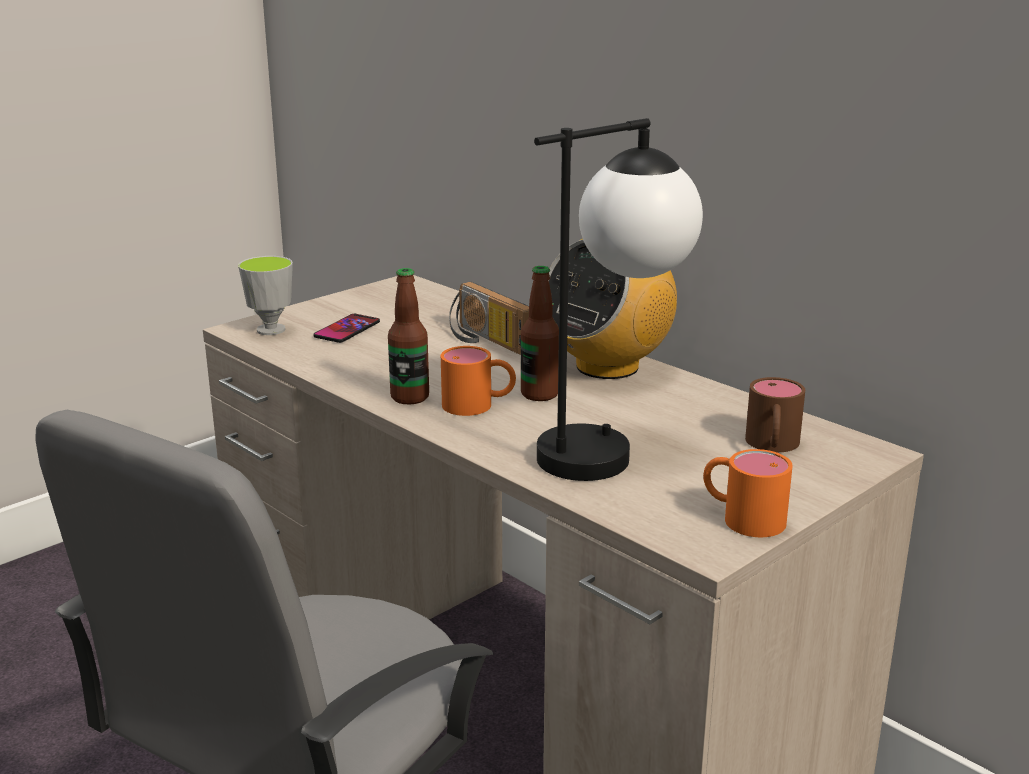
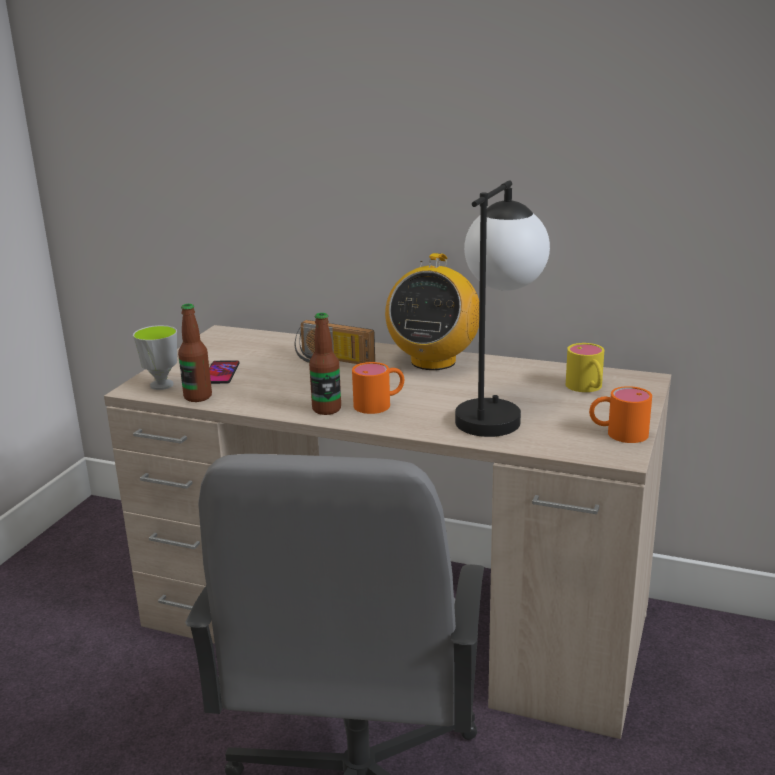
camera: 25 degrees left, 0 degrees up
(539, 394) = (411, 388): bottle -> bottle (198, 397)
(772, 446) = (587, 388): brown mug -> yellow mug

